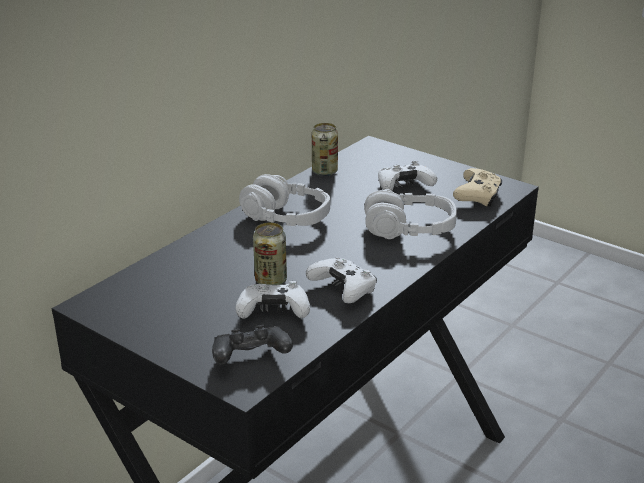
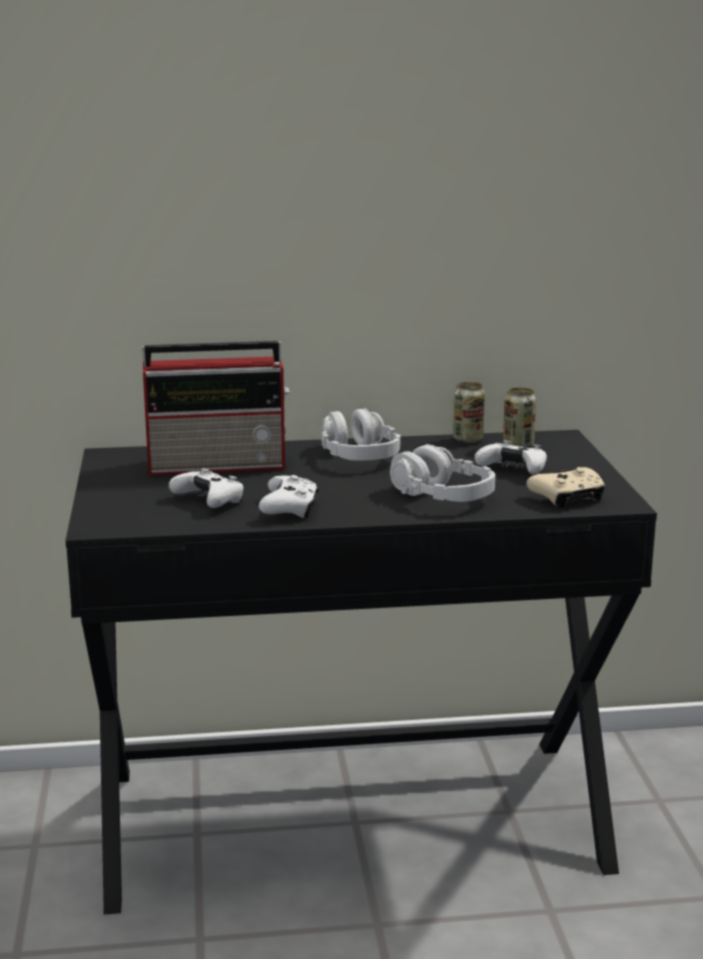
camera: 45 degrees right, 10 degrees down
(205, 272) = (220, 464): none -> radio
(250, 359) = (132, 517): black game controller -> none
(270, 281) = (251, 485): can -> can (518, 446)

